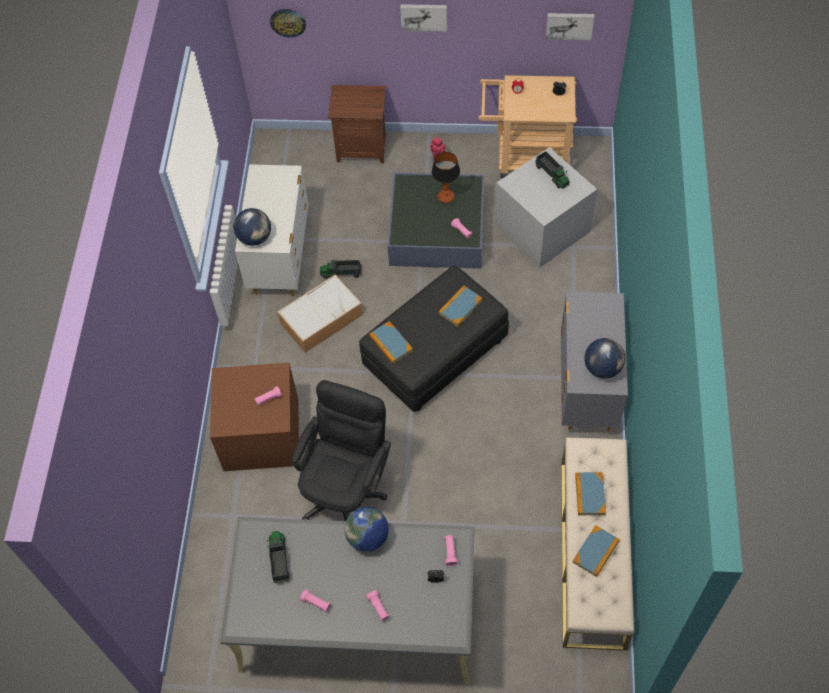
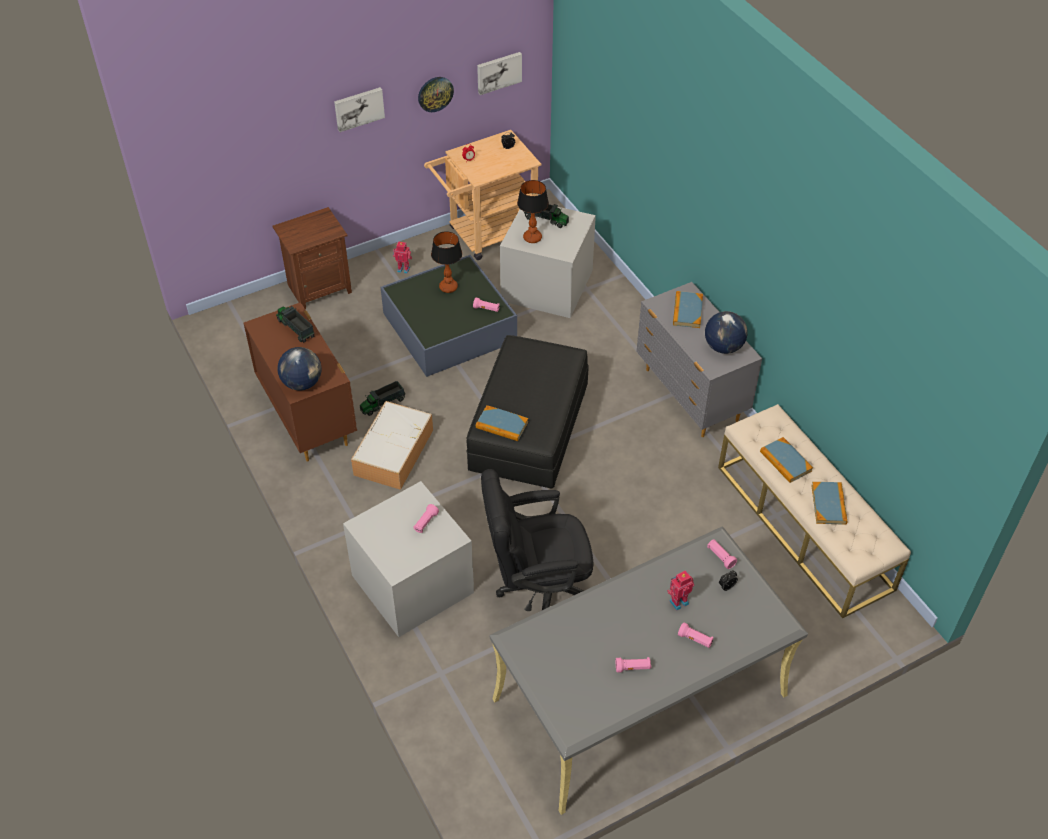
camera: 35 degrees left, 10 degrees down
(260, 433) = (410, 583): brown storage box -> grey storage box
(279, 559) = (564, 649): toy truck -> toy truck (295, 328)
(280, 257) = (308, 416): white dresser -> brown dresser
(288, 22) = (217, 163): wall clock -> wall clock (435, 93)
(347, 488) = (537, 588): black office chair -> black office chair turned 90 degrees counterclockwise
(368, 537) = (634, 584): globe -> none
(390, 570) = (678, 601): none -> toy robot
(460, 307) = (543, 365): book -> book (687, 311)
(528, 187) = (532, 238): none -> table lamp

